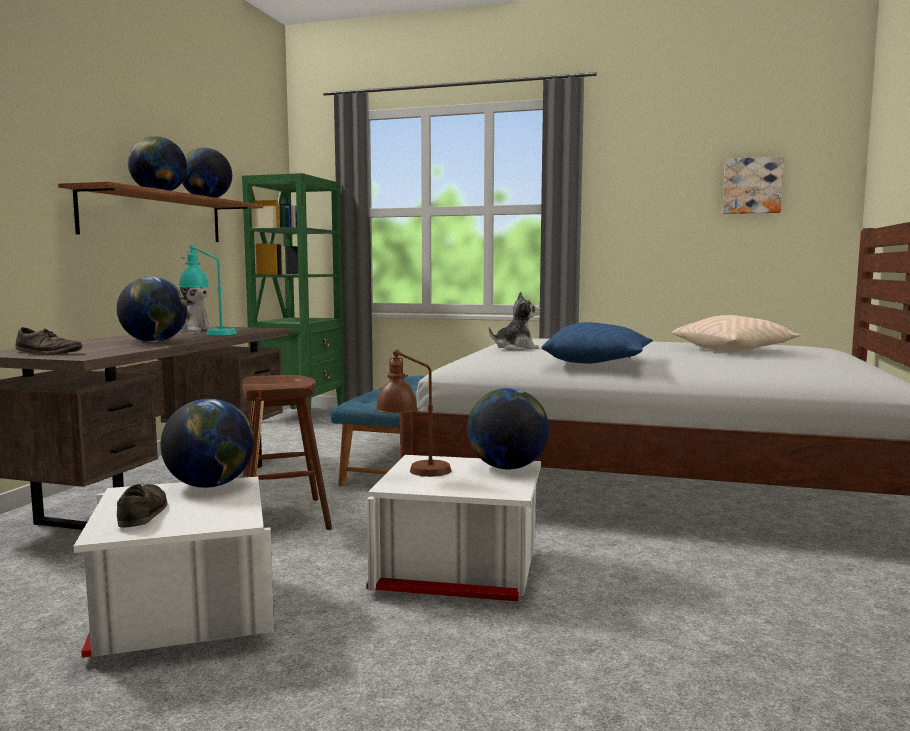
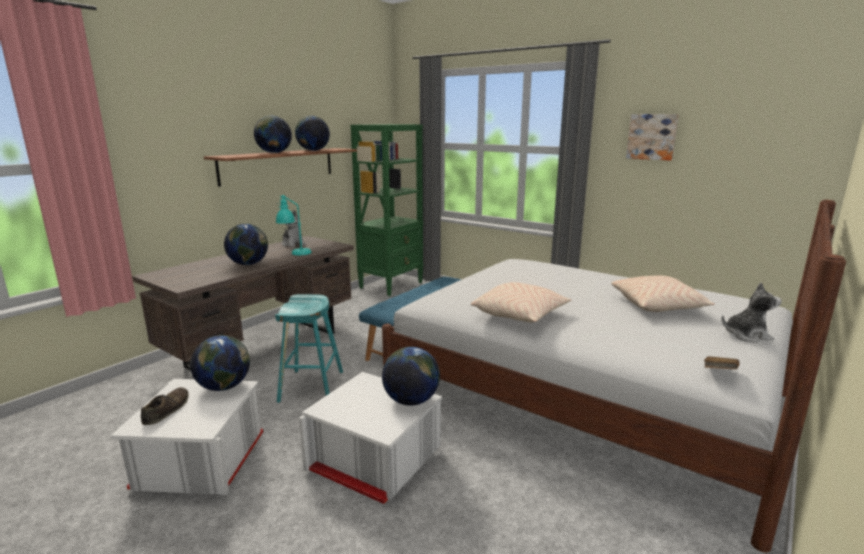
camera: 20 degrees right, 10 degrees up
(48, 352) = (175, 277): brown shoe -> none
(283, 517) = (311, 386): brown stool -> turquoise stool
(414, 473) = (347, 396): brown table lamp -> none
(515, 348) = (490, 281): plush toy -> plush toy (746, 335)
(598, 362) = (520, 315): blue pillow -> beige pillow
(752, 186) = (741, 141): picture -> picture (652, 136)
(864, 376) = (719, 373): none -> brown book

